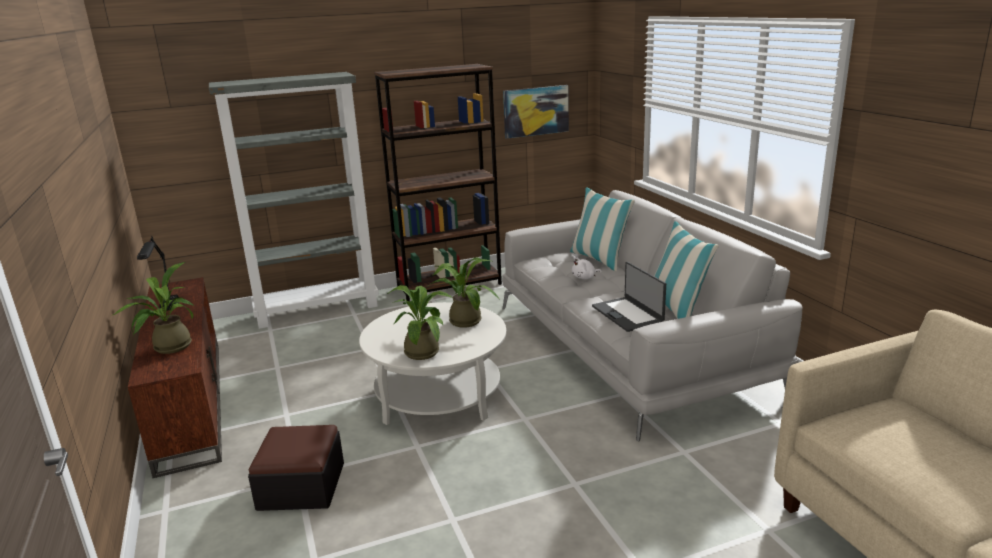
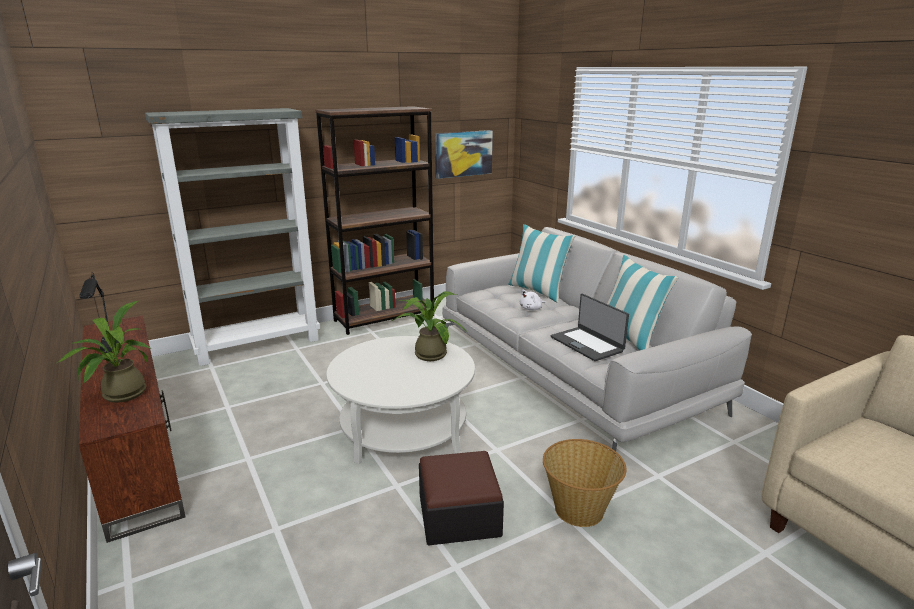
camera: 10 degrees left, 0 degrees up
(301, 486) = (282, 540): ottoman -> ottoman (459, 515)
(423, 350) = (398, 387): potted plant -> none
(589, 477) = (579, 509): none -> basket

